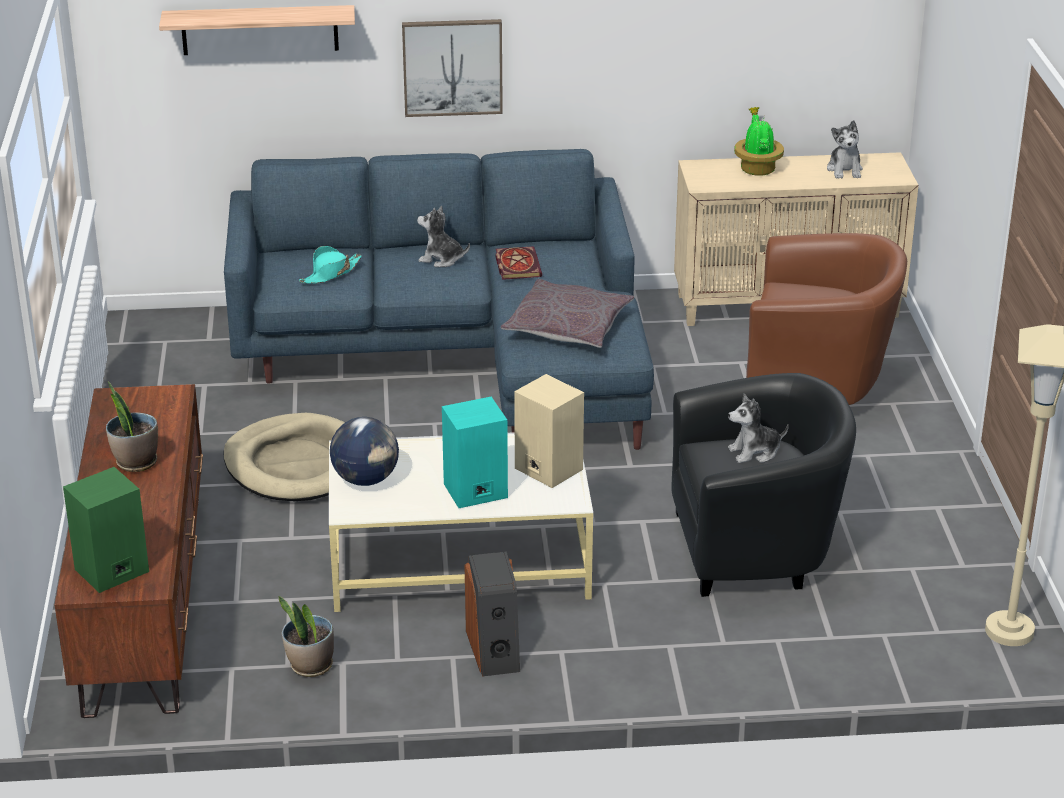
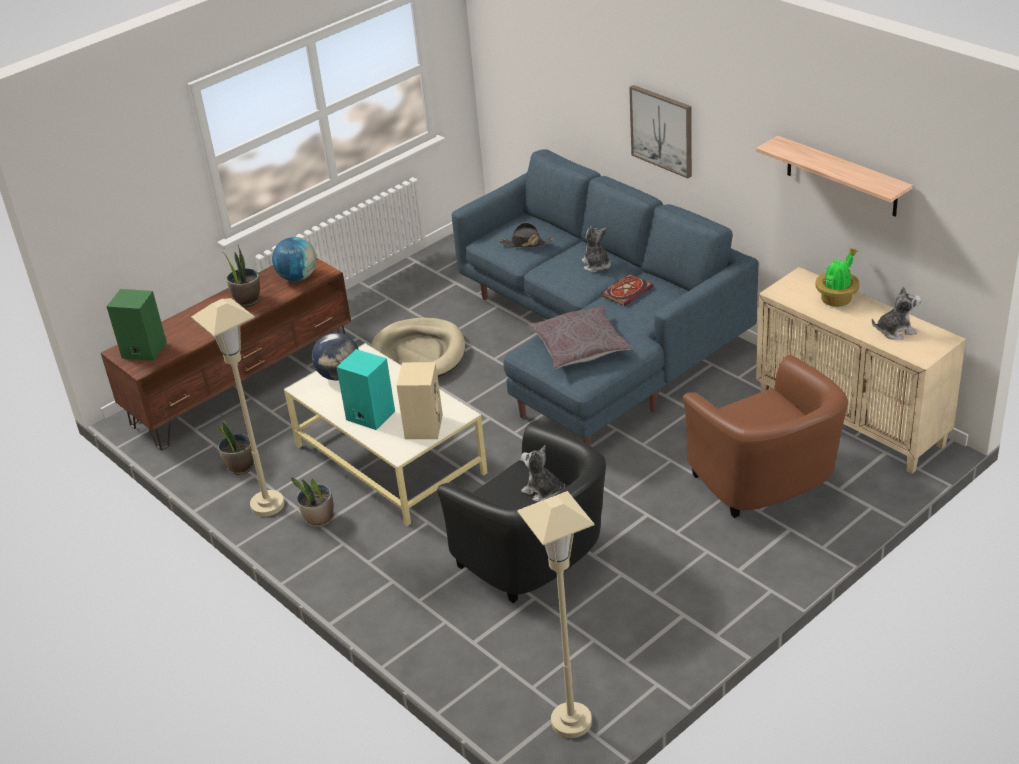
camera: 55 degrees right, 5 degrees up
(150, 413) = (298, 277): none -> globe
(260, 30) = (557, 59): shelf -> shelf (841, 177)
(330, 273) = (526, 243): turquoise hat -> black hat
(414, 675) = (267, 505): none -> beige floor lamp
(494, 650) = (319, 519): speaker -> potted plant
(845, 170) = (895, 331): plush toy -> plush toy turned 150 degrees counterclockwise

